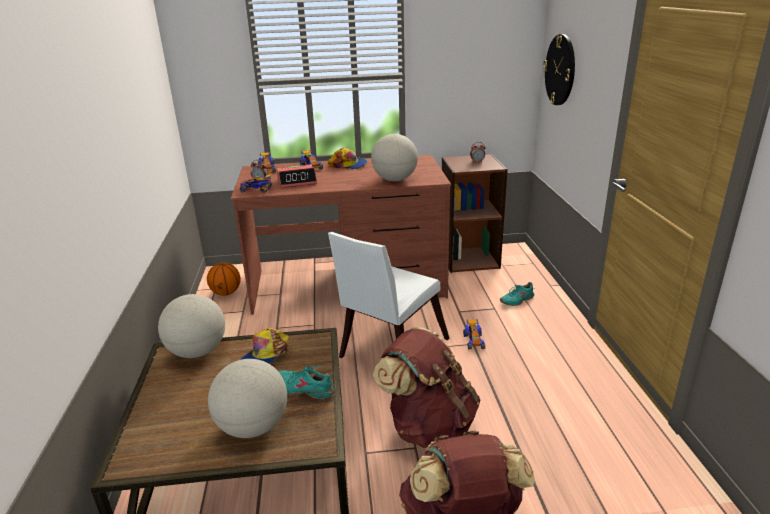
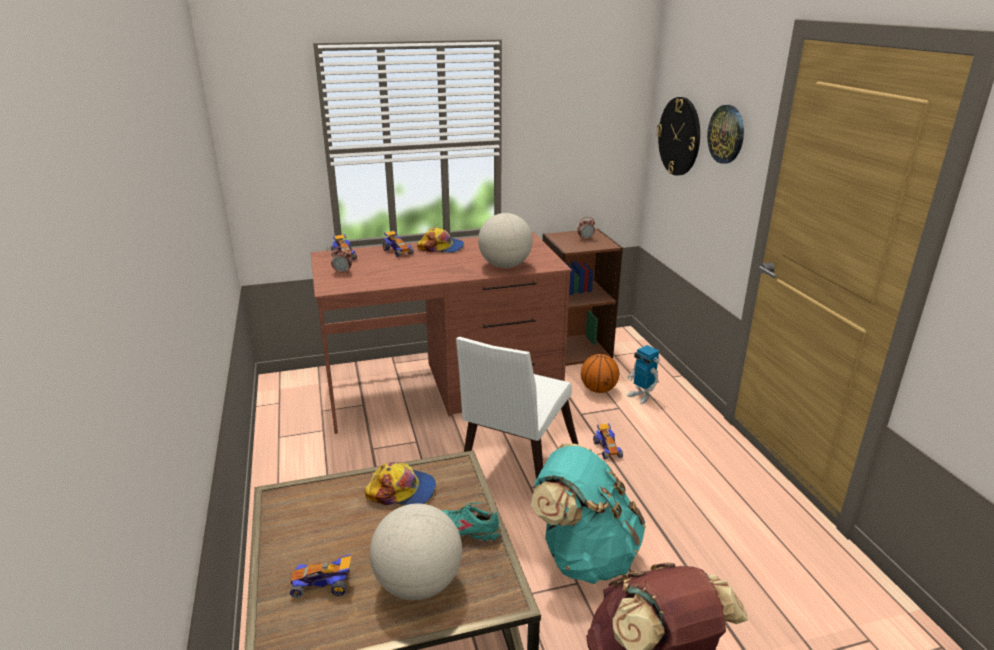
camera: 10 degrees left, 0 degrees up
(197, 352) = (315, 494): globe -> none
(226, 293) = (295, 408): basketball -> basketball (598, 389)
(257, 189) = (344, 283): toy car -> toy car (323, 584)
(266, 354) = (402, 490): cap -> cap turned 105 degrees counterclockwise
(297, 181) = (389, 271): alarm clock -> none
(428, 425) = (584, 555): brown backpack -> turquoise backpack
(516, 300) = (641, 396): turquoise shoe -> toy robot
(593, 64) = (726, 134): none -> wall clock

